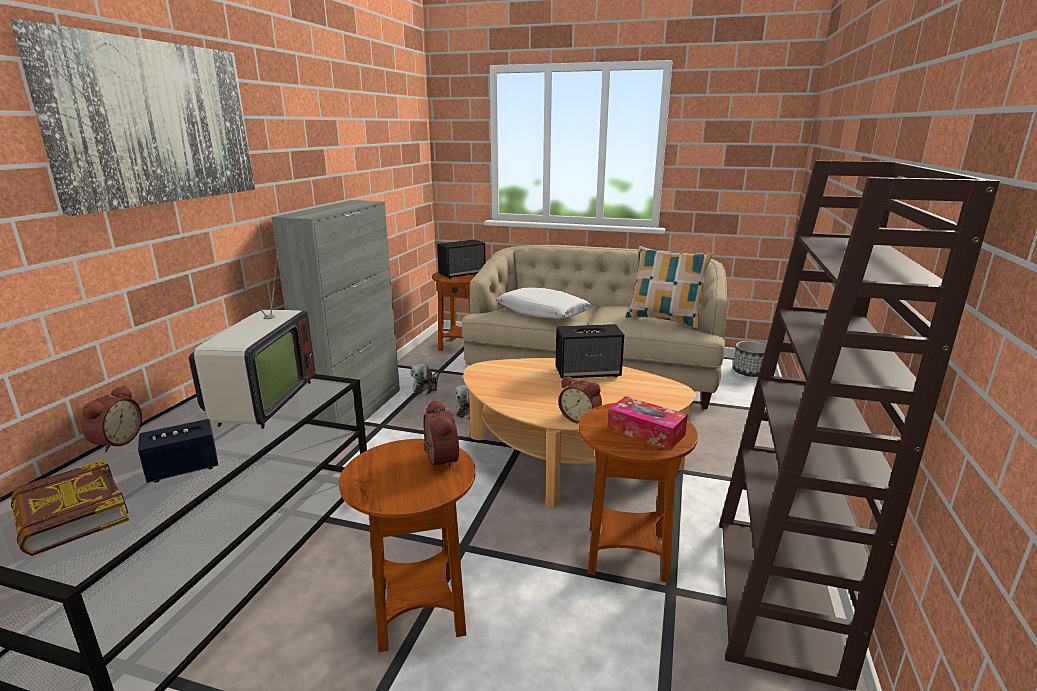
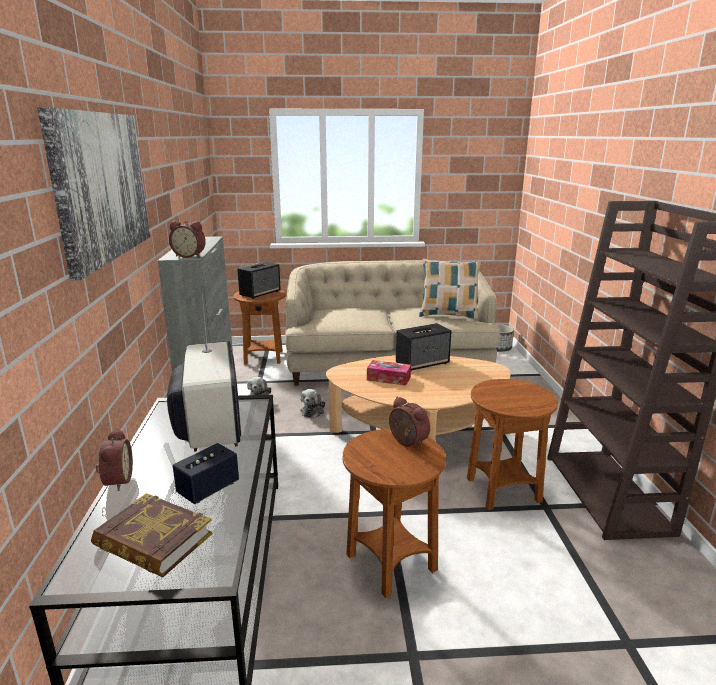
camera: 20 degrees left, 0 degrees up
(543, 312) = (352, 320): white pillow -> none
(580, 418) = (447, 398): alarm clock -> alarm clock (190, 256)
(646, 432) = (522, 398): tissue box -> tissue box (388, 378)

